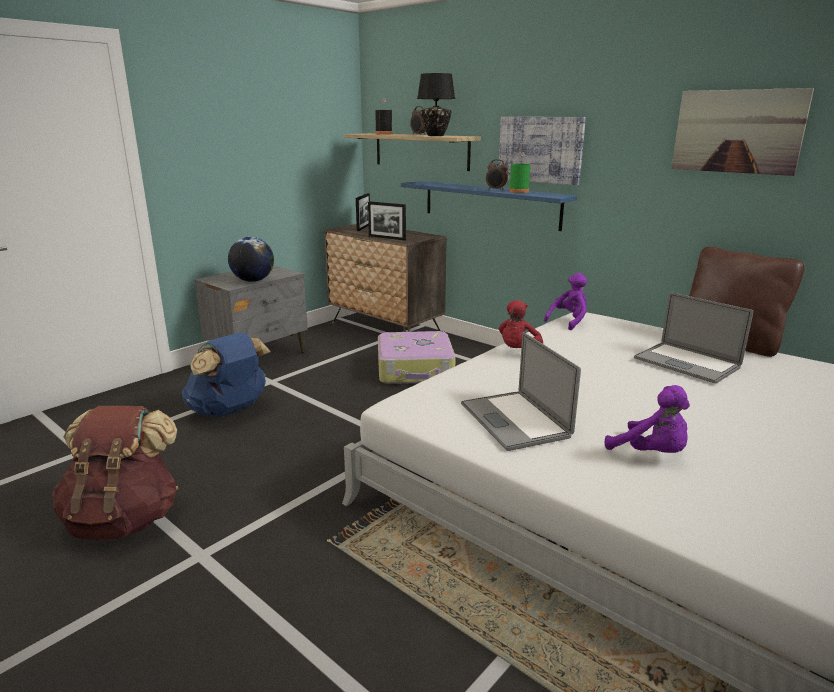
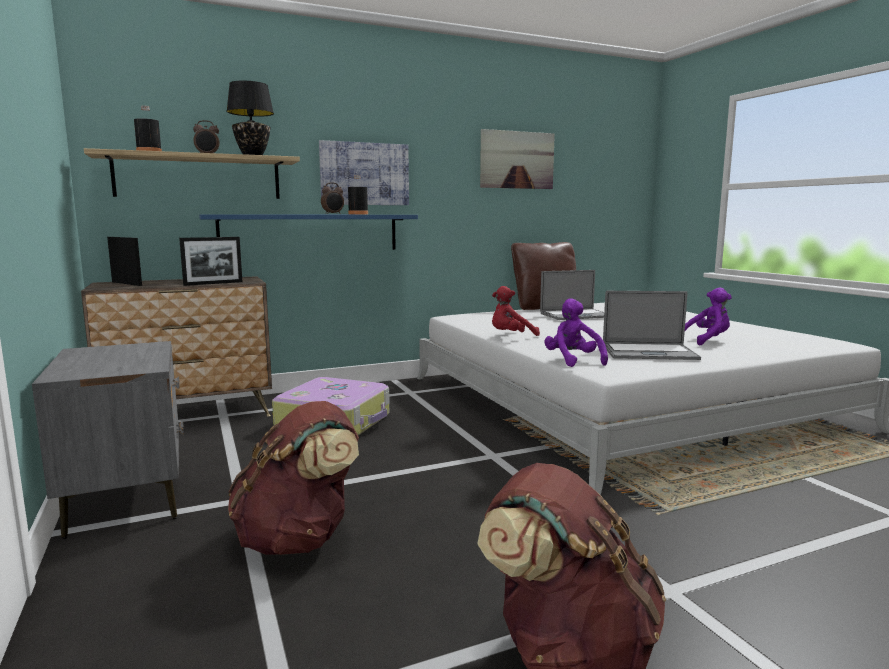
camera: 65 degrees left, 10 degrees down
(230, 410) = (299, 539): blue backpack -> brown backpack
(253, 281) = (146, 359): globe -> none
(518, 191) = (358, 214): green bottle -> black bottle
(518, 351) = (511, 336): red plush toy -> red plush toy turned 105 degrees clockwise
(568, 321) = (460, 320): purple plush toy -> purple plush toy (573, 361)

